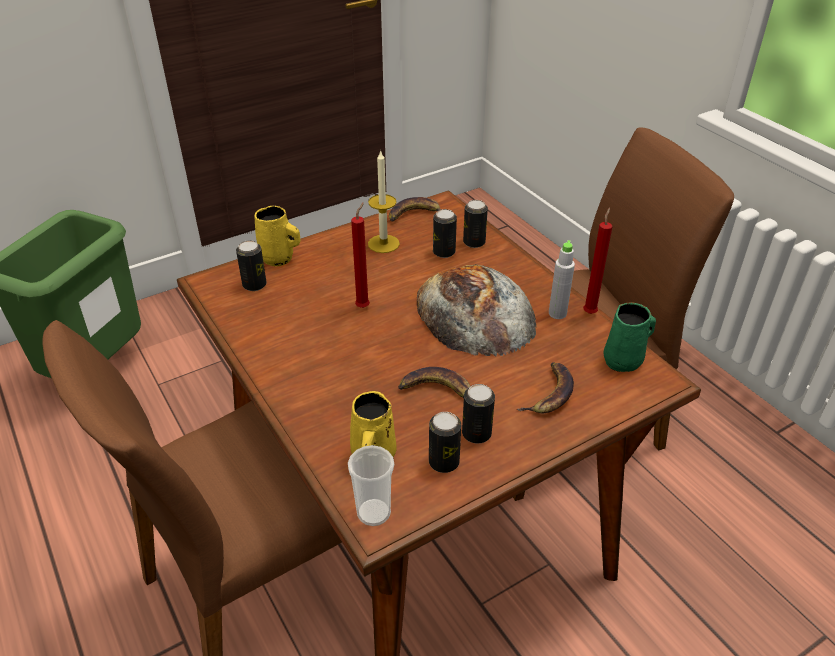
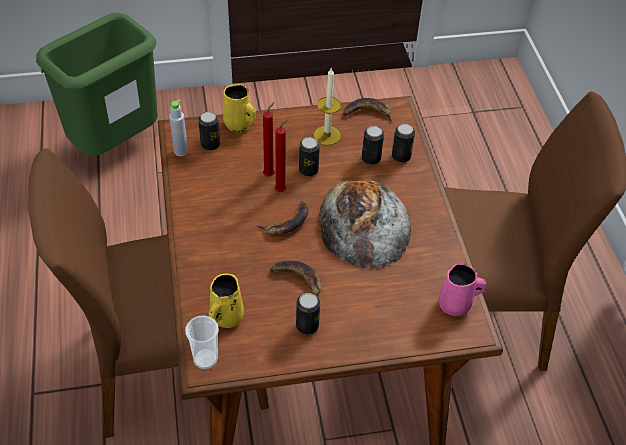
camera: 20 degrees right, 10 degrees up
(444, 462) = (272, 339): can -> can (308, 170)
(550, 393) = (380, 312): banana -> banana (287, 222)
(557, 313) = (429, 245): grey bottle -> grey bottle (181, 151)
(590, 312) = (456, 253): red candle -> red candle (270, 174)
(624, 360) = (456, 305): green mug -> pink mug

